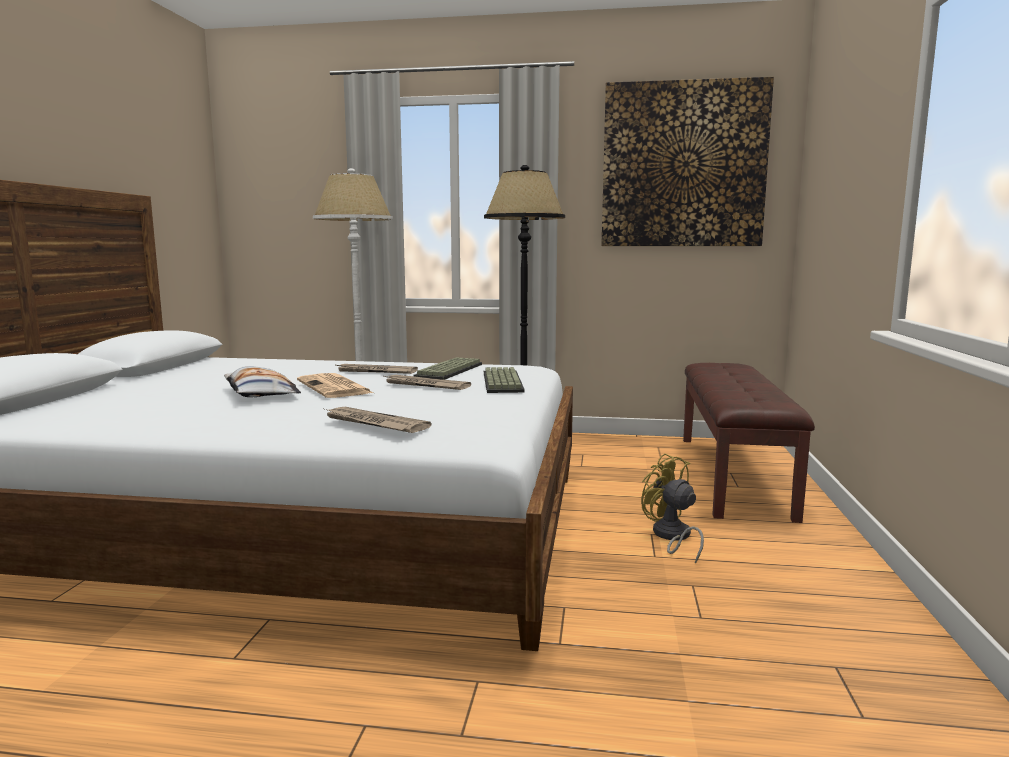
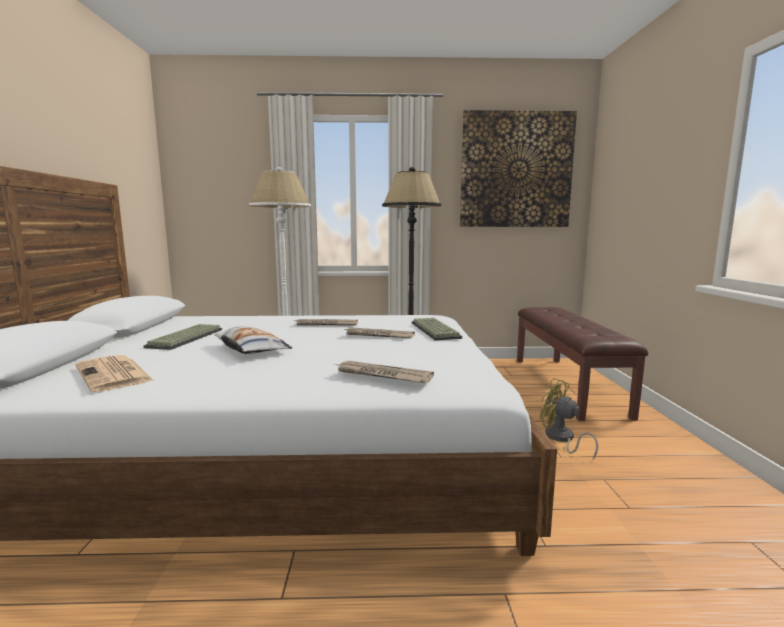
camera: 10 degrees left, 0 degrees up
(335, 387) = (311, 341): newspaper -> newspaper (114, 374)
(450, 371) = (383, 322): keyboard -> keyboard (186, 338)

